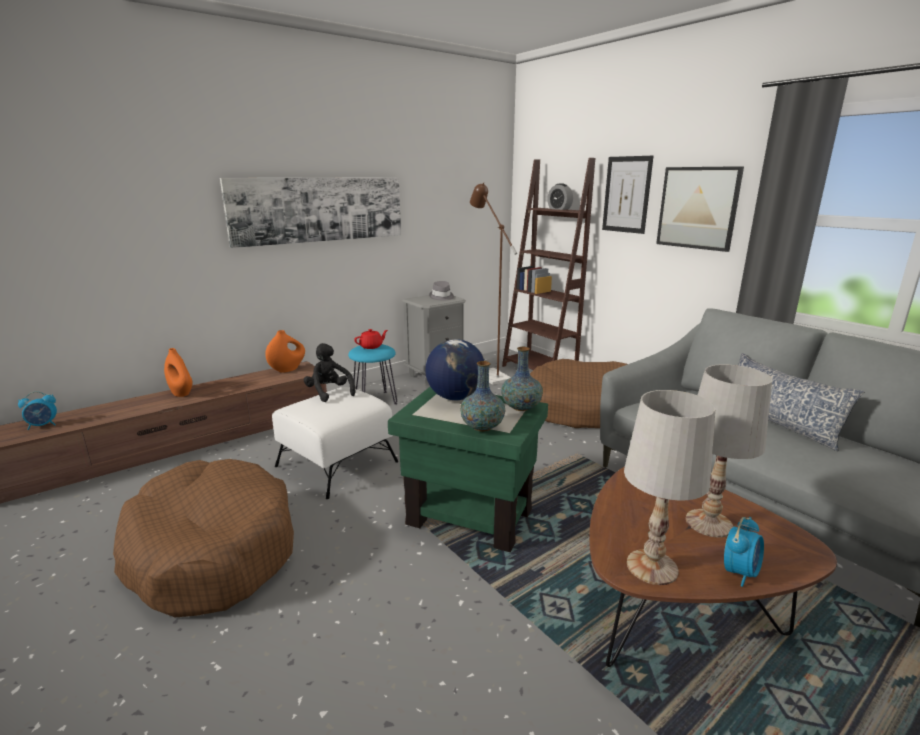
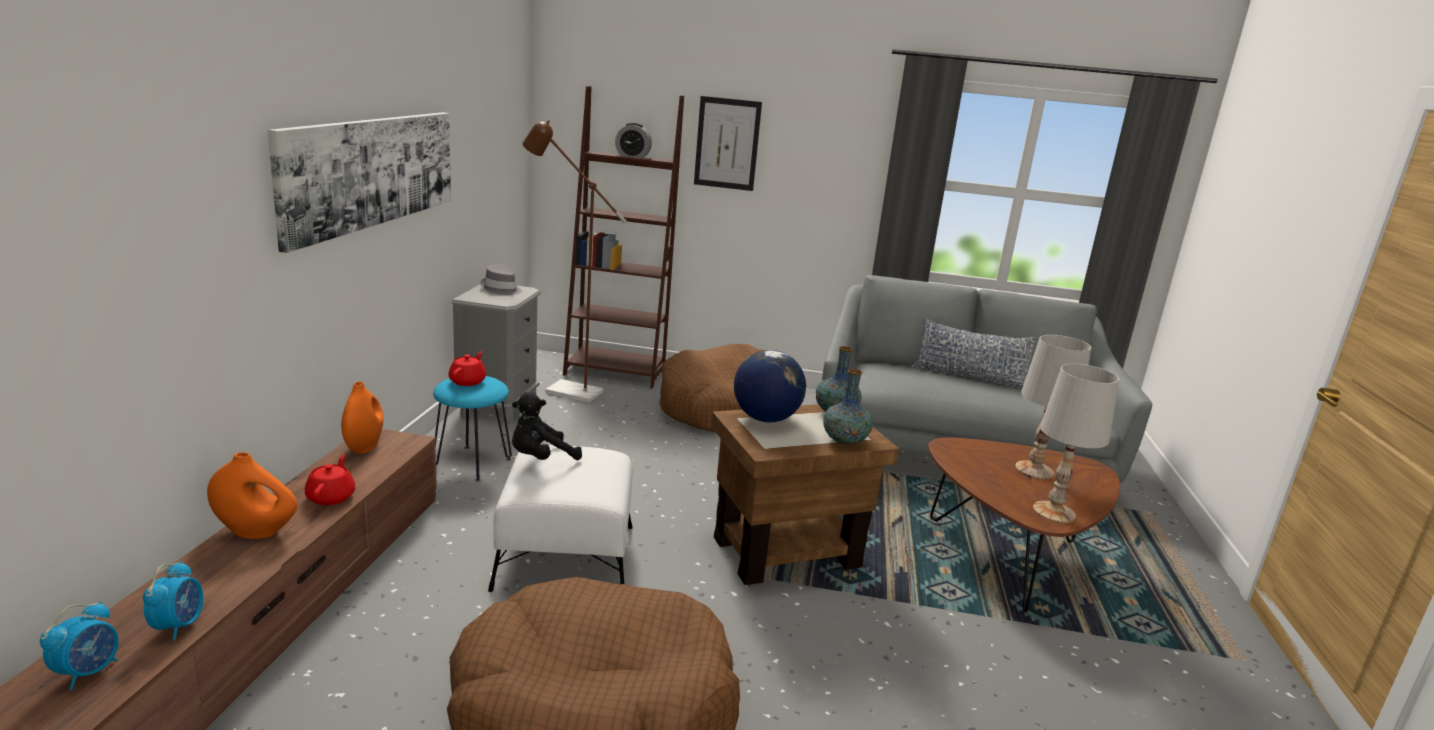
camera: 45 degrees left, 0 degrees up
(232, 387) = (331, 497): none -> red teapot
(329, 393) = (540, 458): black plush toy -> black plush toy turned 45 degrees counterclockwise
(470, 515) = (785, 551): green side table -> brown side table
(697, 208) = (818, 165): picture -> none
(739, 572) = (1090, 495): alarm clock -> alarm clock (179, 625)

